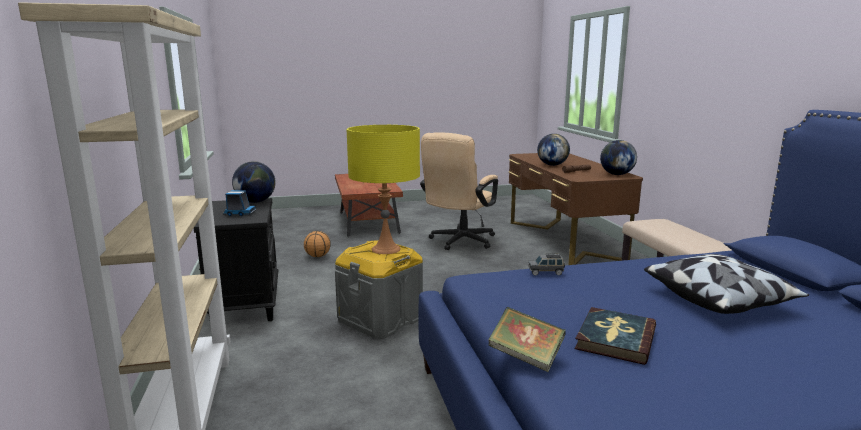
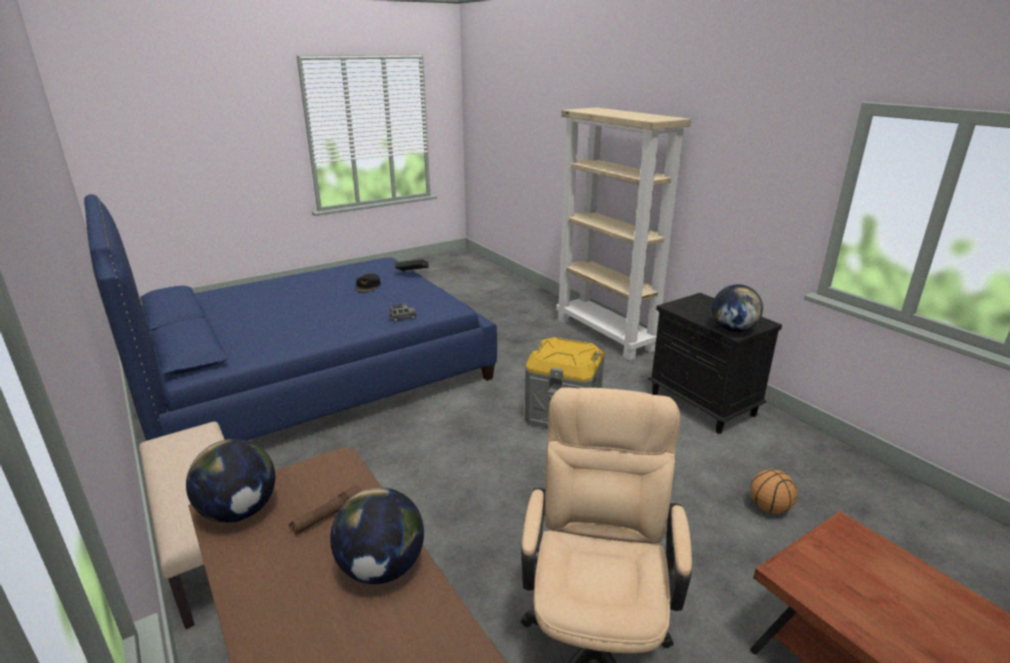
camera: 160 degrees right, 10 degrees up
(239, 213) = (703, 310): toy truck -> none
(386, 249) = (561, 353): yellow table lamp -> none
(615, 338) = (368, 286): book -> black cap
(719, 300) = (289, 314): pillow -> none

